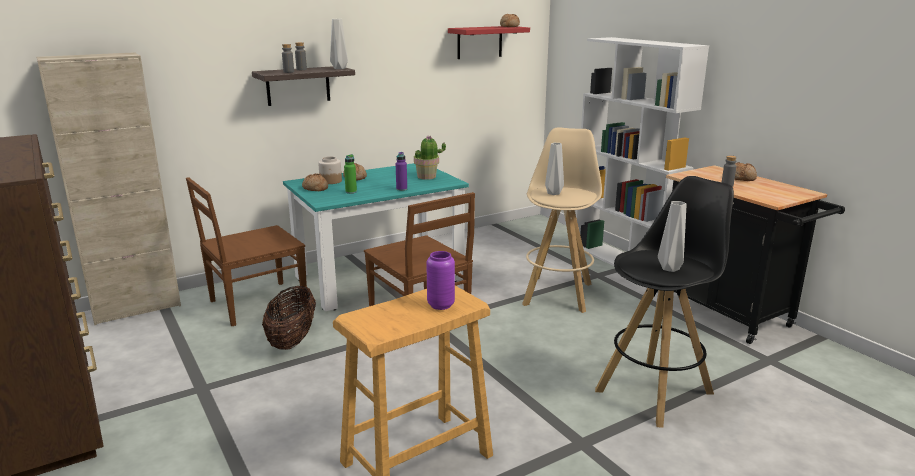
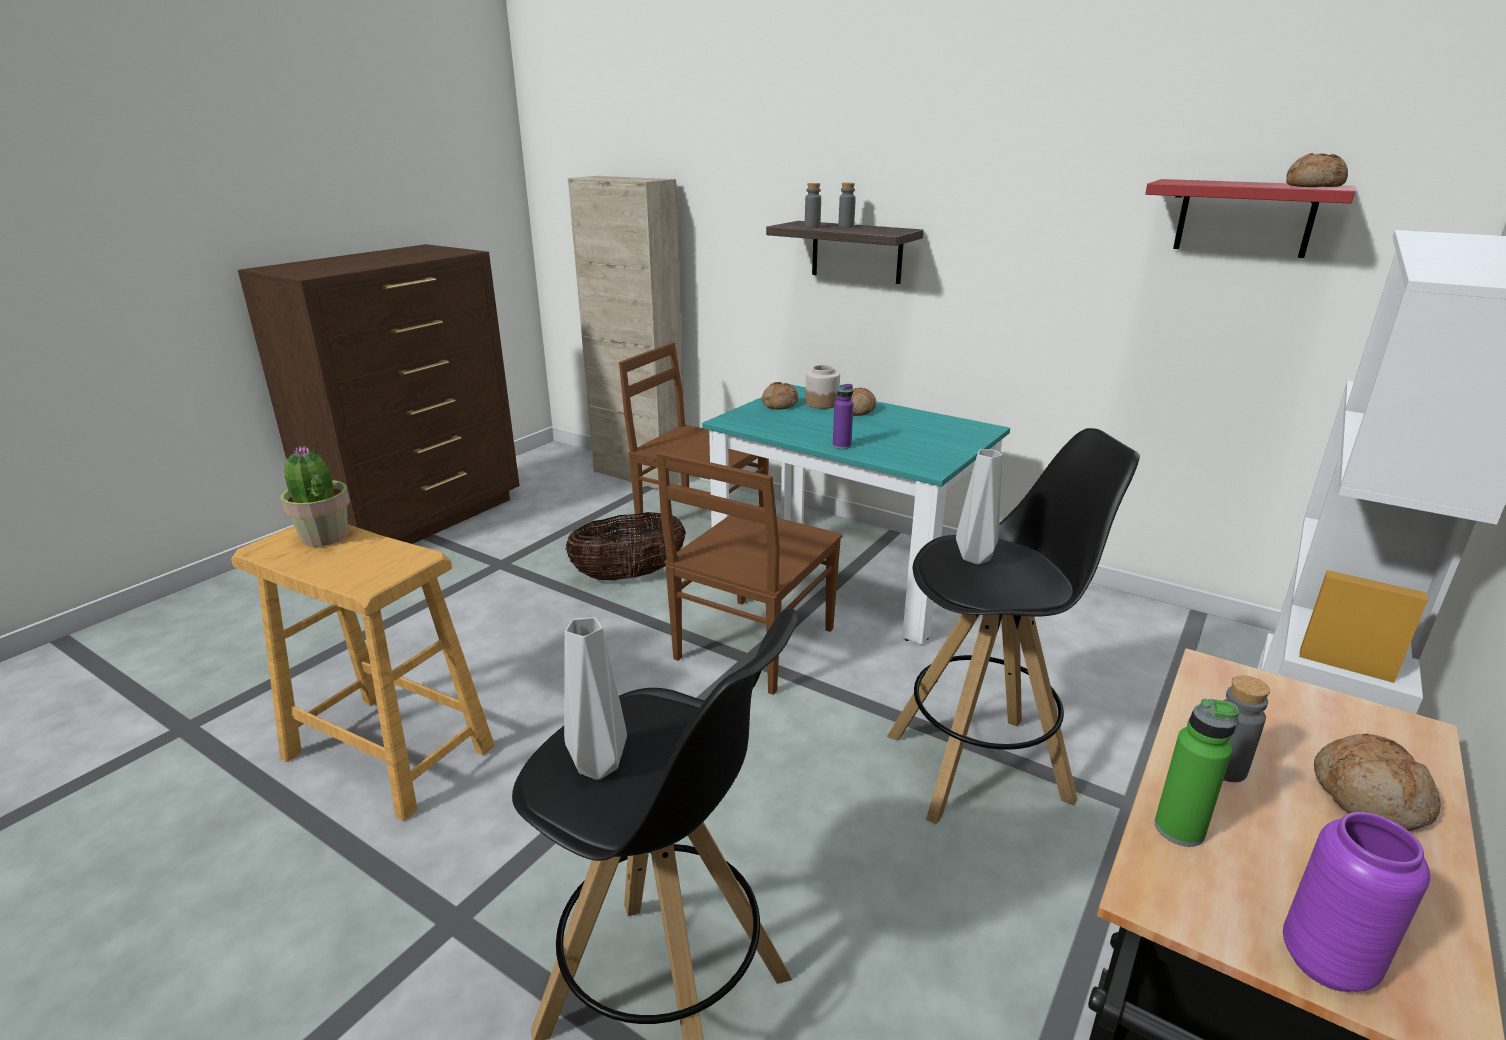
camera: 65 degrees right, 5 degrees up
(340, 68) = (891, 232): grey vase -> none
(351, 192) = (789, 423): green bottle -> green bottle (1179, 829)
(427, 177) = (929, 447): potted plant -> potted plant (324, 537)
(441, 305) = (358, 566): purple vase -> purple vase (1326, 962)
(558, 293) = (980, 766): beige stool -> black stool

